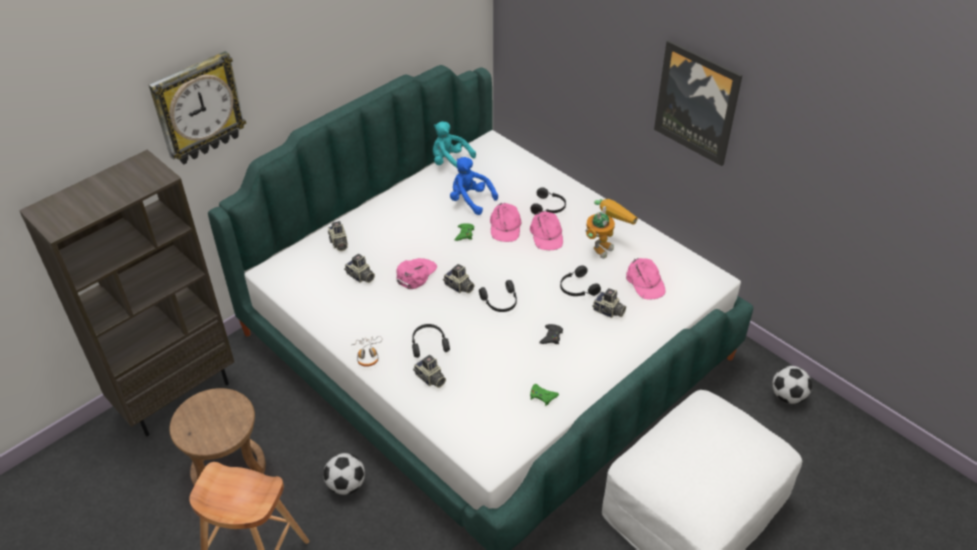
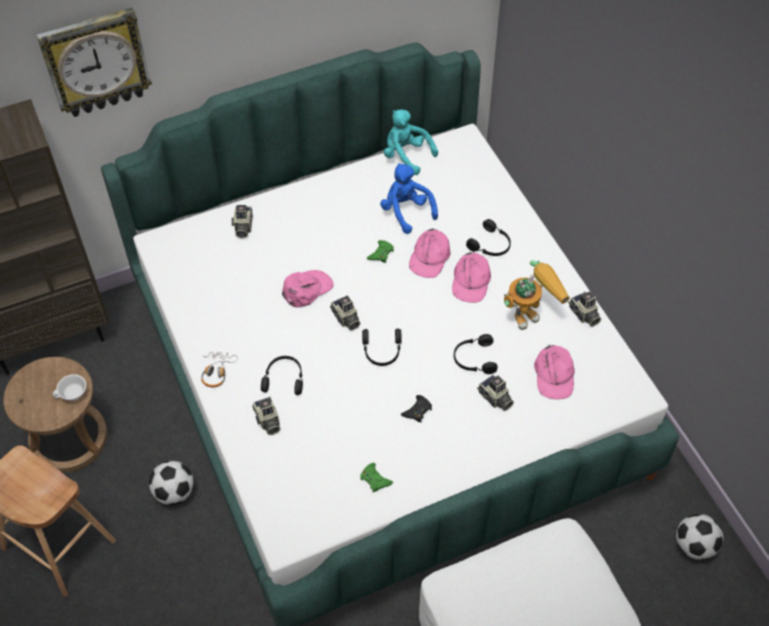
camera: 20 degrees right, 10 degrees up
(237, 415) = (73, 394): none -> white cup
(360, 276) = (248, 275): camera -> camera (584, 315)
(697, 102) = (670, 186): picture -> none

